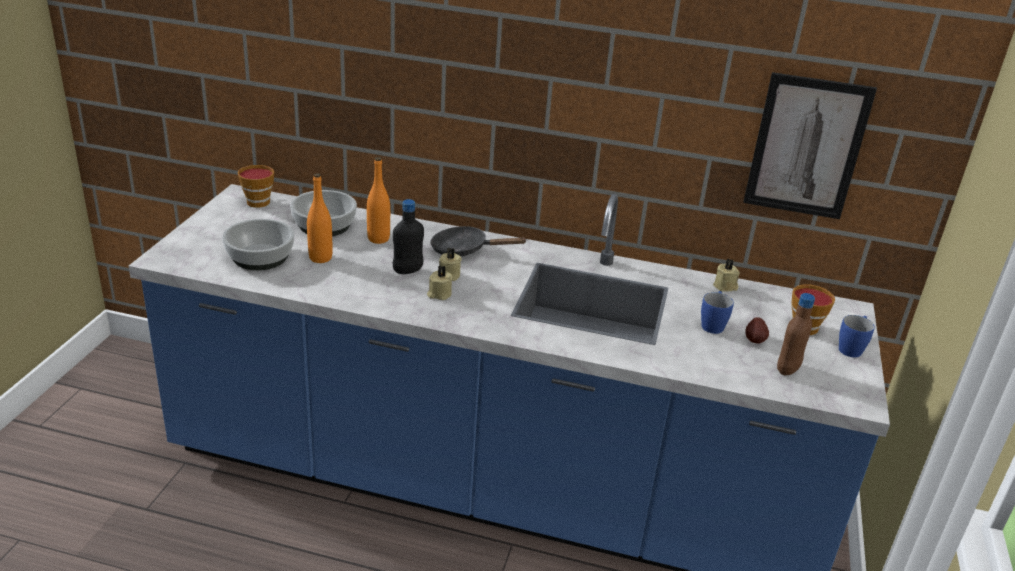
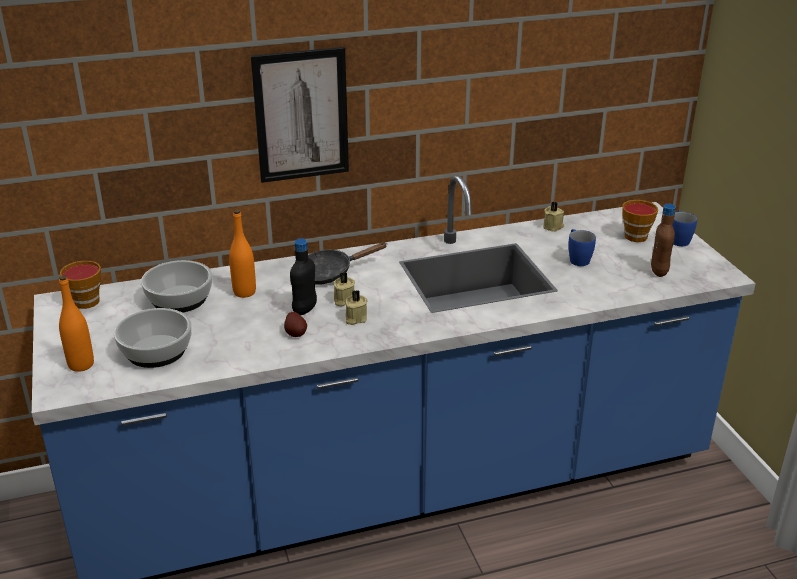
camera: 30 degrees left, 0 degrees up
(320, 258) = (214, 329): orange bottle -> orange bottle (81, 365)
(755, 339) = (616, 258): potato -> potato (296, 333)
(806, 147) = (590, 88): picture -> picture (301, 115)

